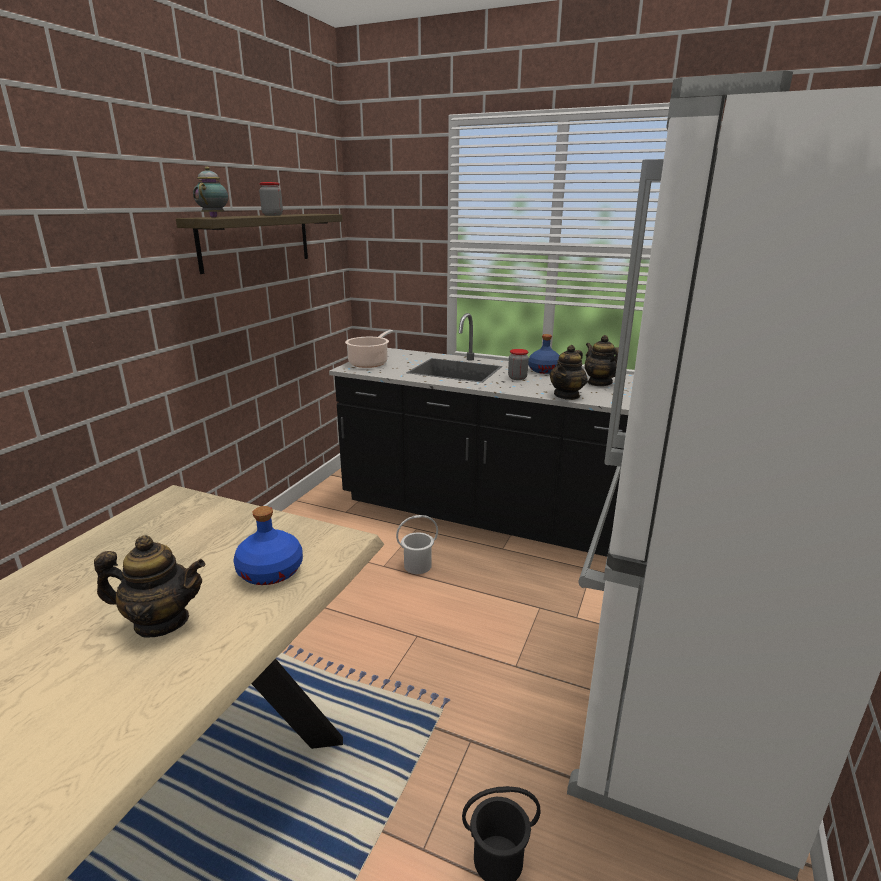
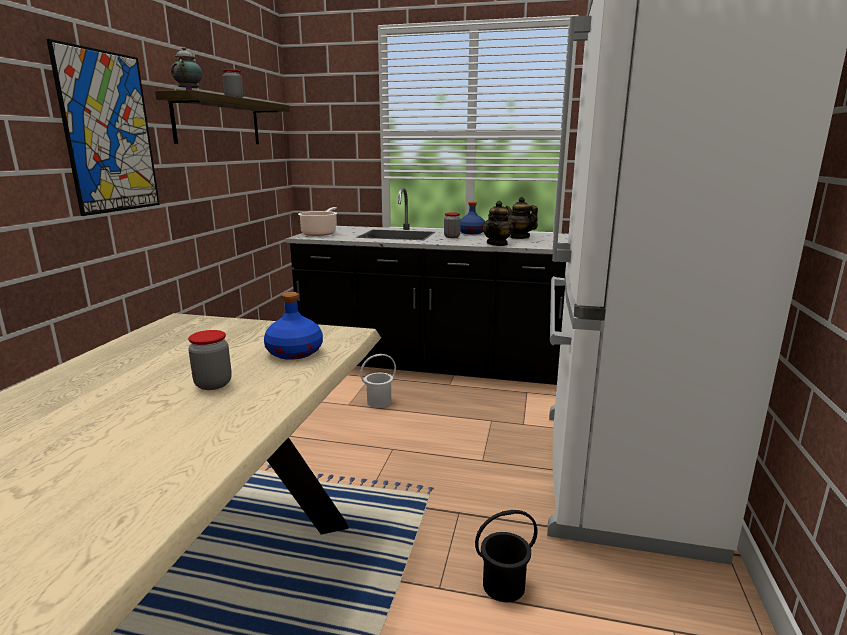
camera: 10 degrees left, 5 degrees down
(118, 274) = (109, 133): none -> picture
(161, 621) = (213, 384): teapot -> jar

